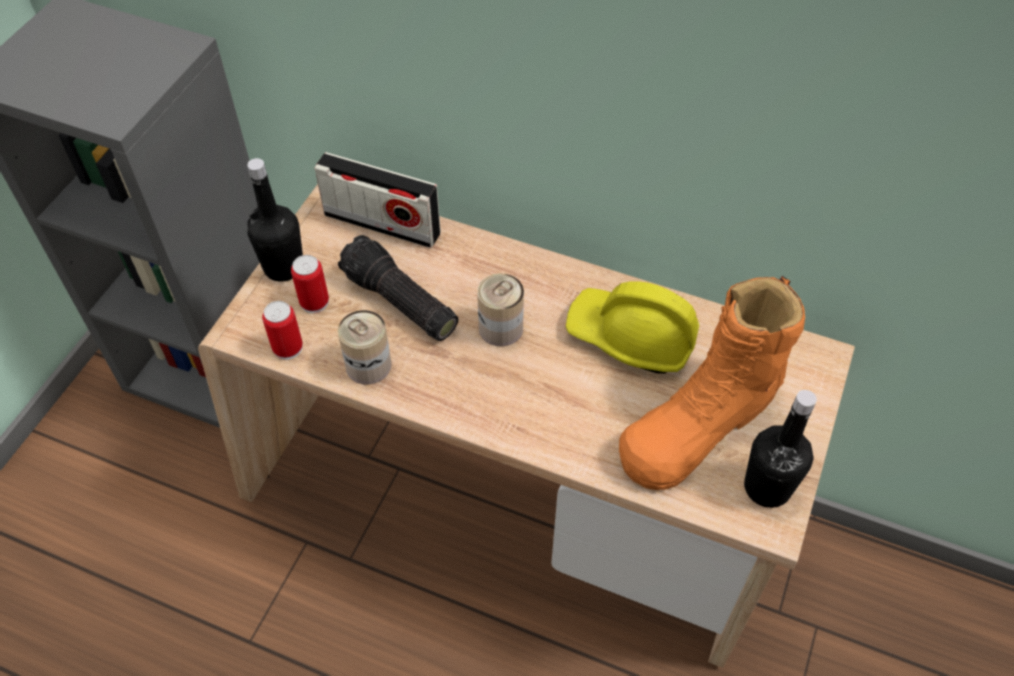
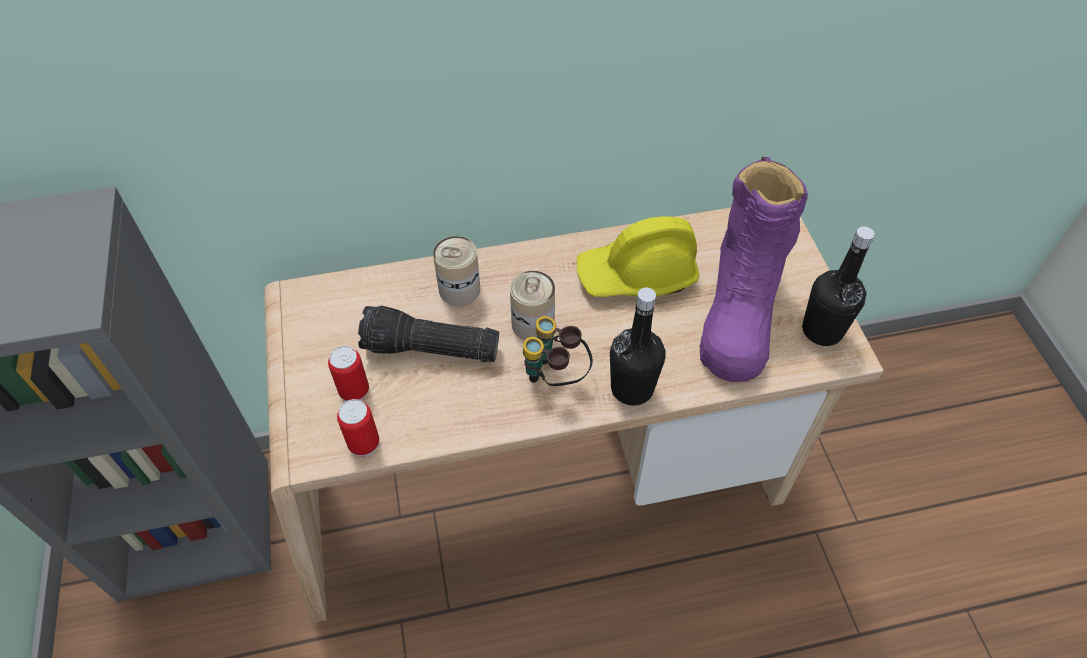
camera: 35 degrees left, 0 degrees up
(283, 267) = (299, 376): black bottle -> black bottle (632, 388)
(368, 365) = (449, 416): can -> can (459, 289)
(382, 224) = (358, 292): radio -> none
(480, 384) = (555, 377): none -> binoculars
(700, 422) = (739, 310): orange boot -> purple boot

